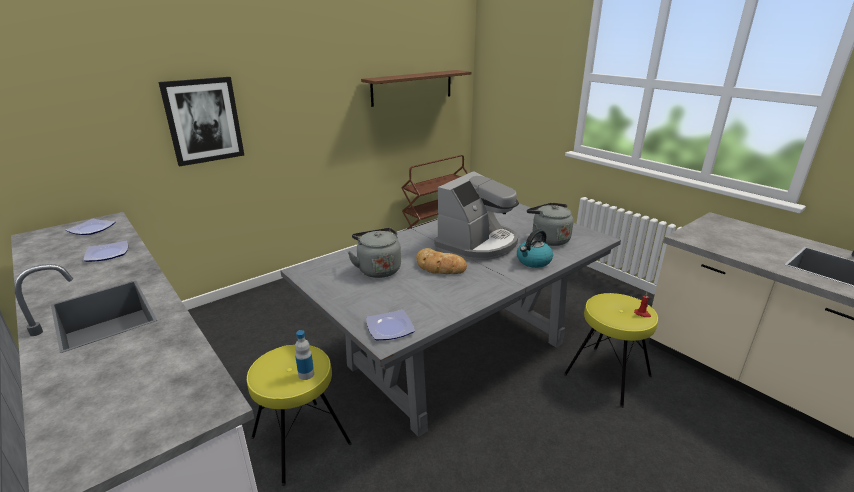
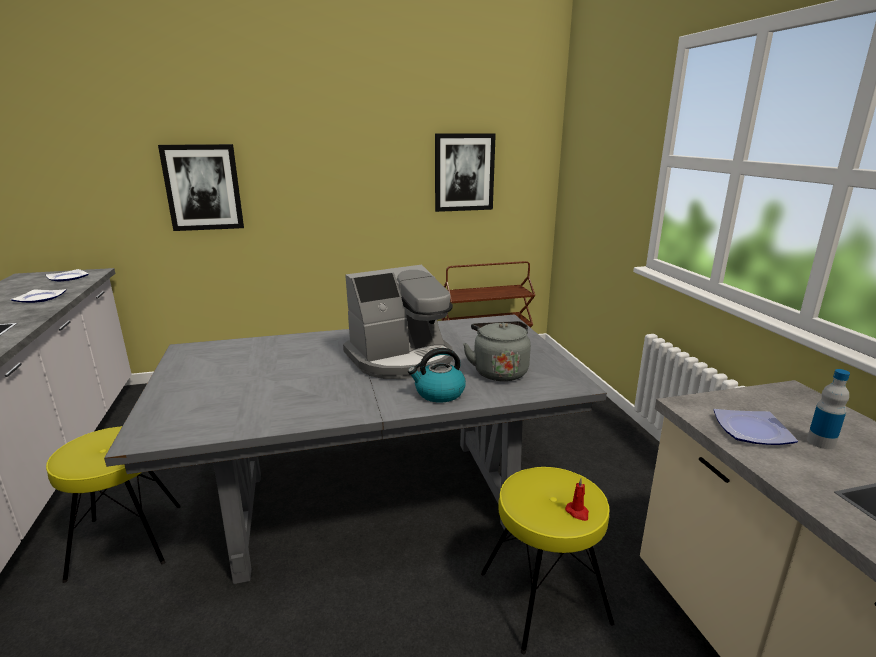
camera: 25 degrees right, 5 degrees down
(306, 374) = (104, 460): bottle -> bottle (821, 442)
(378, 269) = (255, 362): grey kettle -> none
(389, 328) = (166, 426): plate -> plate (750, 430)
(412, 87) = (464, 172): brown shelf -> picture
(439, 267) = (320, 374): bread -> none

